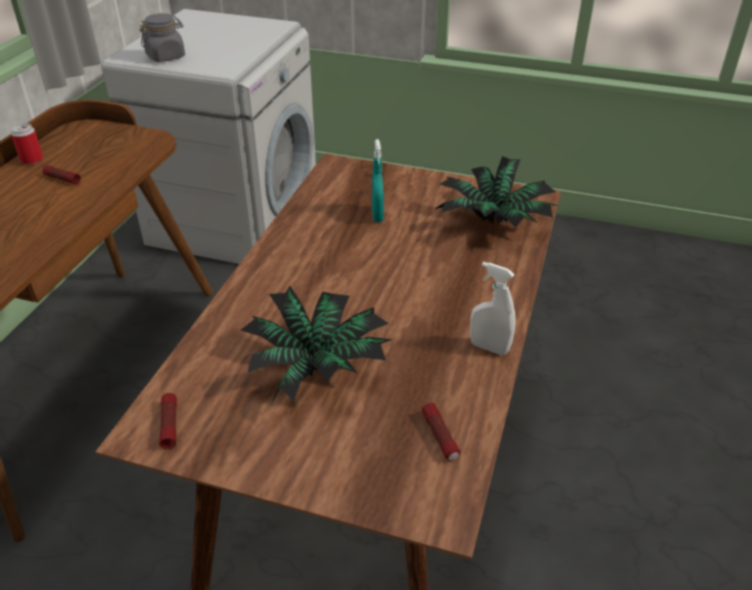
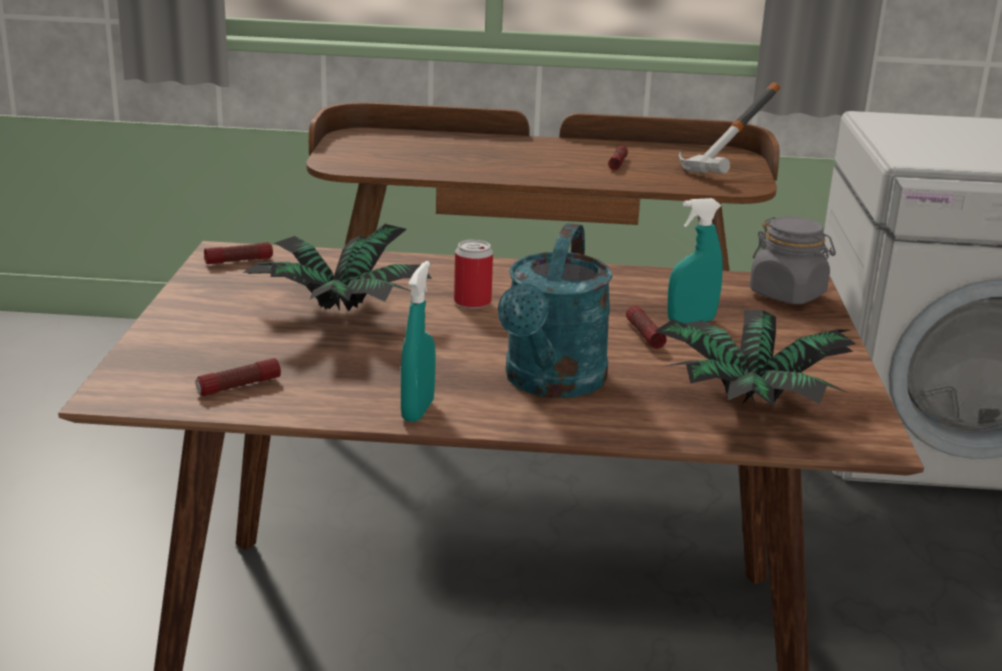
camera: 75 degrees right, 15 degrees down
(32, 160) = (643, 148): can -> can (472, 302)
(118, 136) = (734, 170): none -> hammer
(166, 56) = (904, 131): grey jar -> grey jar (787, 294)
(393, 236) = (644, 335): none -> flashlight
(457, 285) = (551, 384): none -> turquoise watering can
(489, 347) = (417, 410): white spray bottle -> turquoise spray bottle

